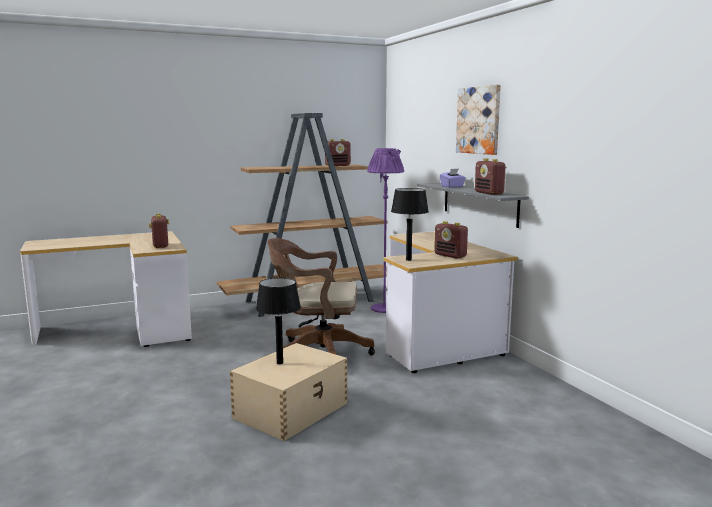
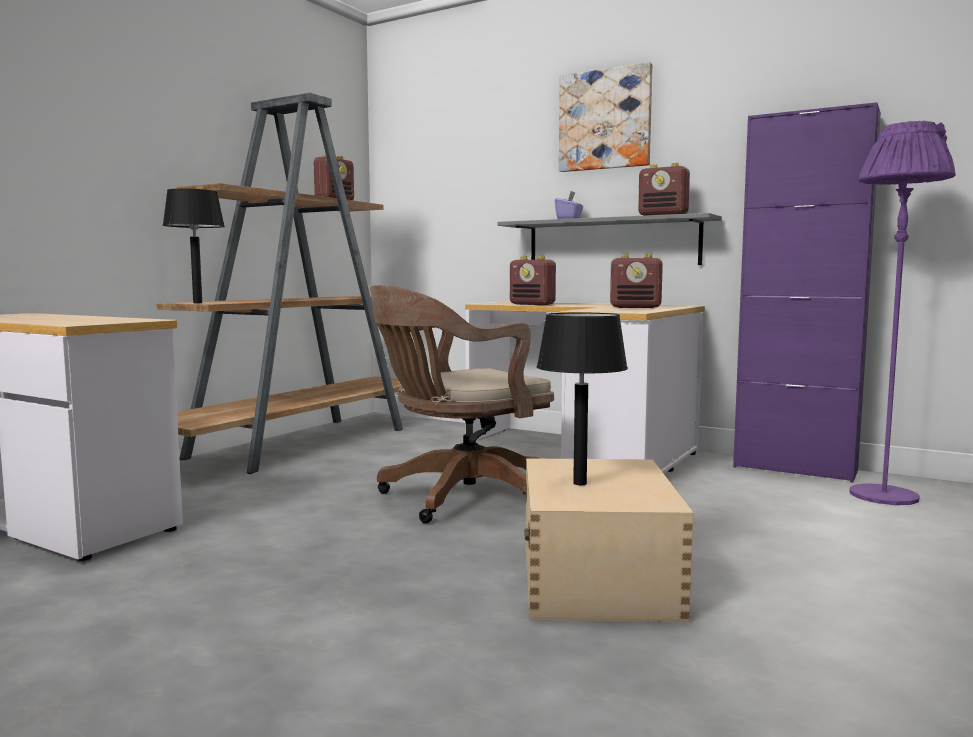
camera: 35 degrees left, 5 degrees down
(160, 245) = (94, 319): radio -> radio (533, 304)
(384, 308) = (435, 434): purple floor lamp -> purple floor lamp (883, 495)
(408, 260) = (606, 310): black table lamp -> black table lamp (197, 302)
(544, 382) = (795, 469): none -> purple cabinet

